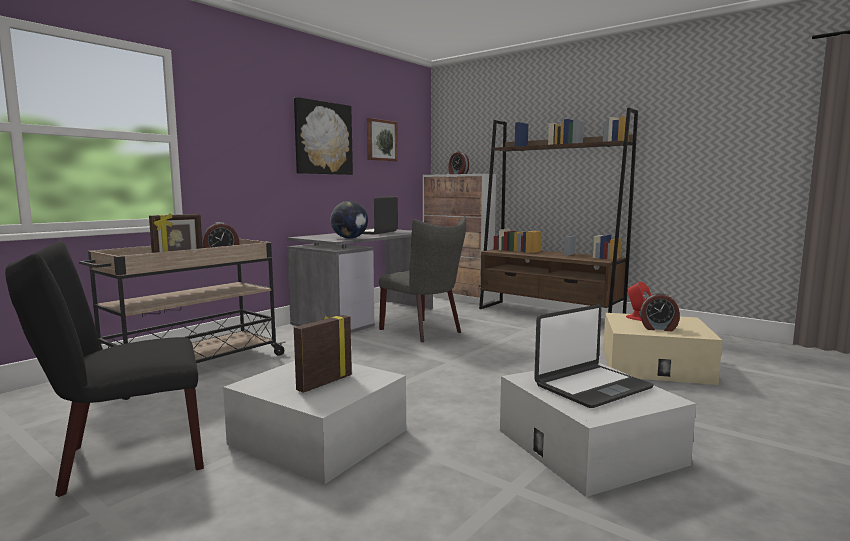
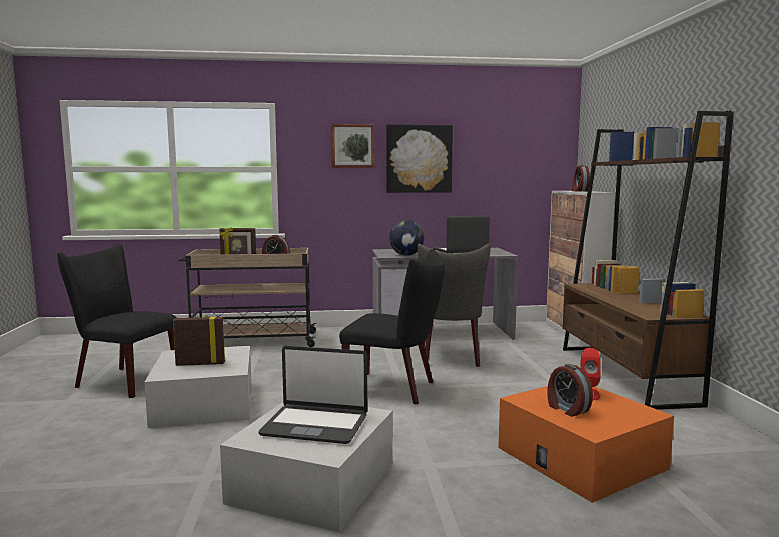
camera: 45 degrees right, 0 degrees up
(381, 140) = (496, 156): picture -> picture (352, 146)
(450, 364) = (395, 389): none -> black chair
(655, 365) = (581, 458): beige storage box -> orange storage box

